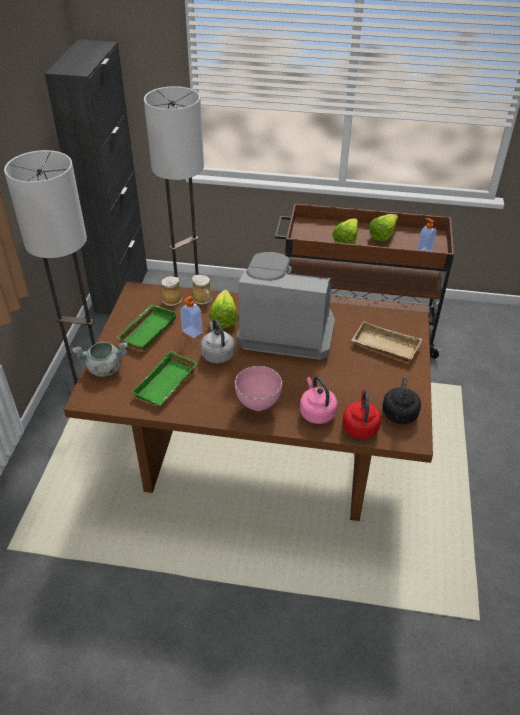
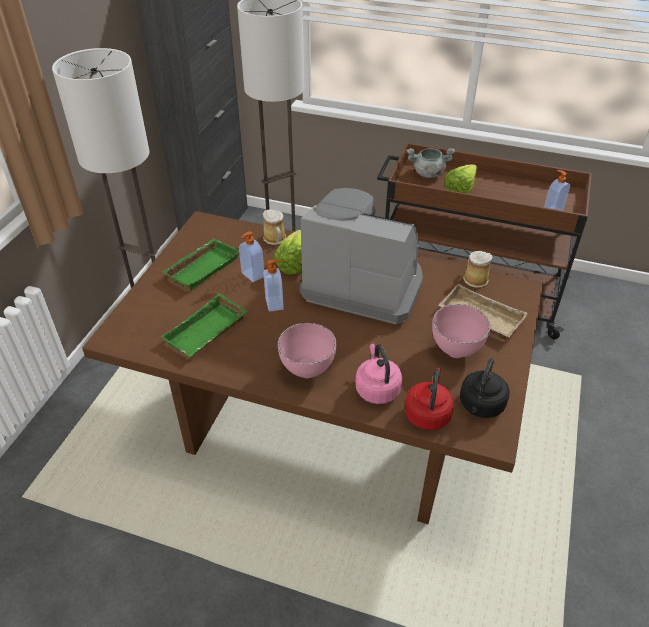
camera: 10 degrees right, 0 degrees up
(104, 369) = (141, 306): grey cooking pot -> grey cooking pot (428, 173)
(171, 299) = (239, 235): mug -> mug (474, 279)
(217, 354) = (275, 303): grey kettle -> soap dispenser
(372, 376) = (457, 352): none -> pink bowl
(385, 234) = (509, 187): lettuce -> none

